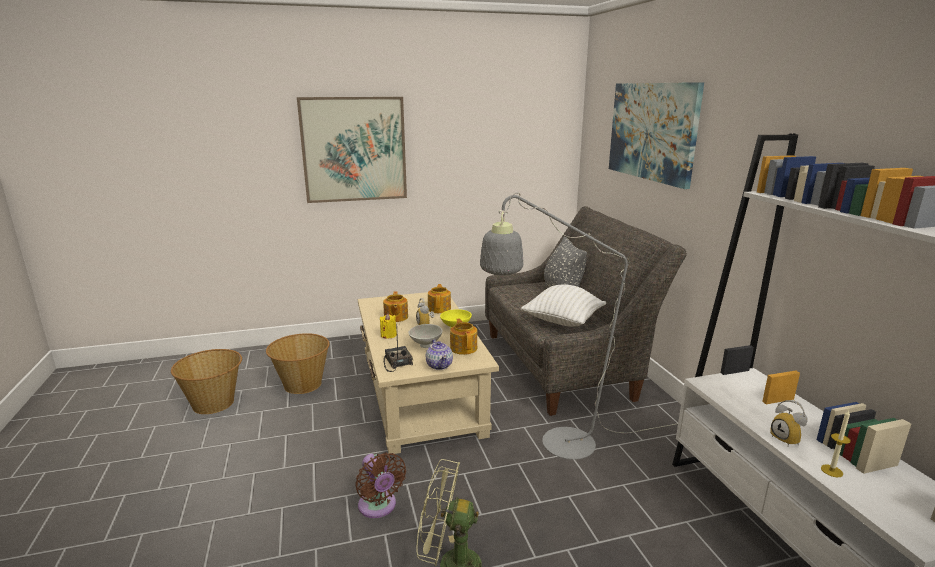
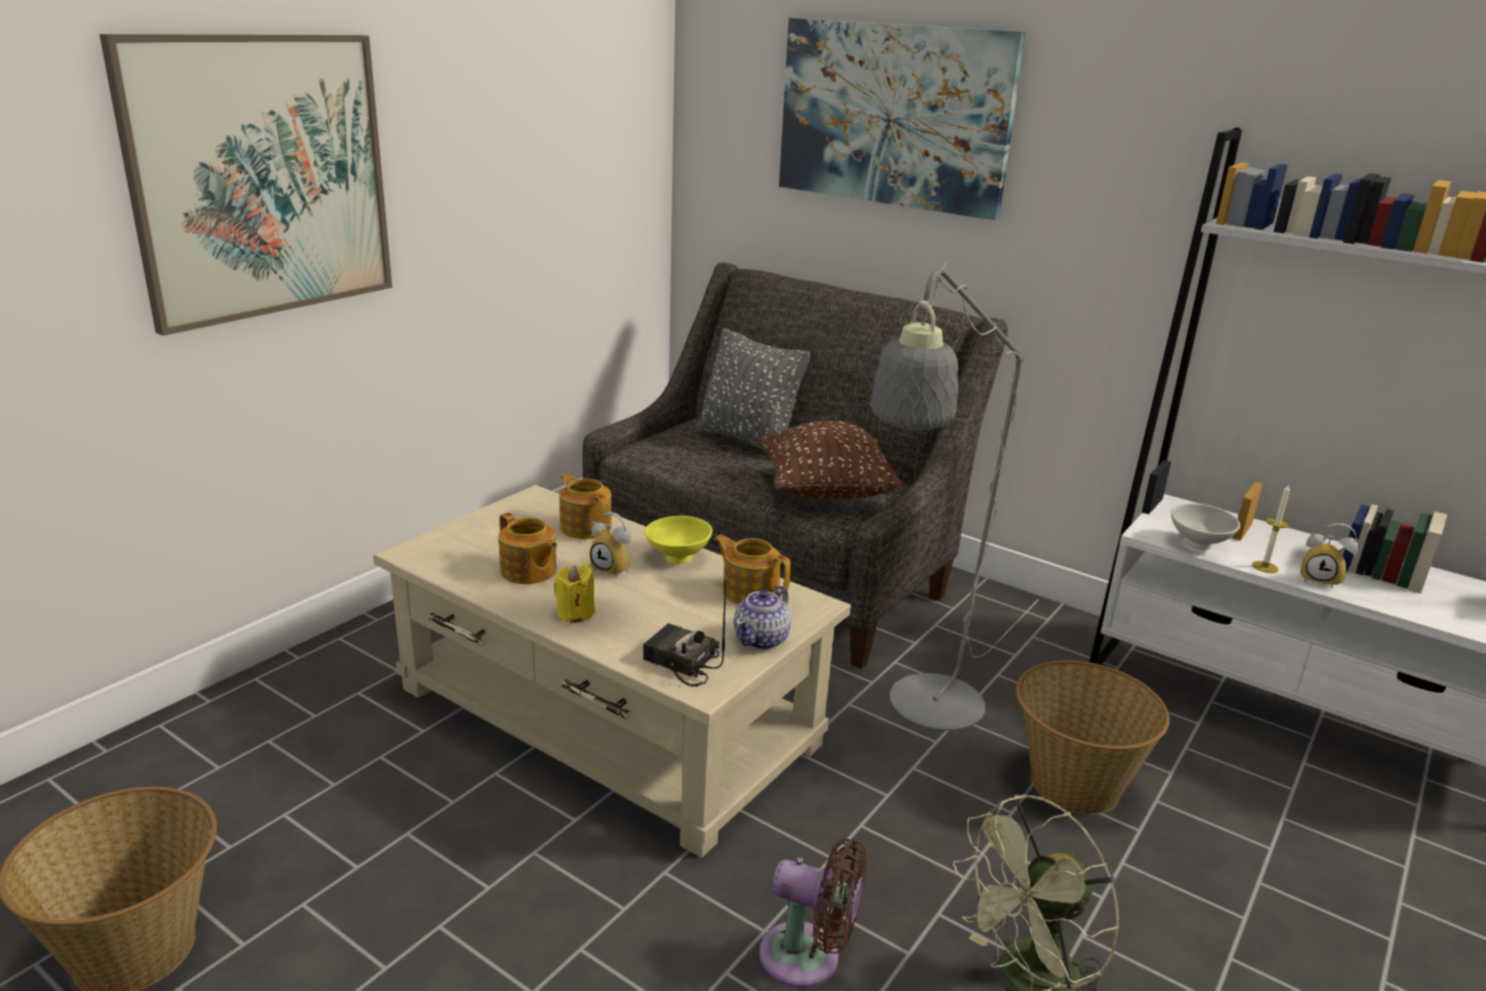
camera: 40 degrees left, 5 degrees up
(302, 384) = (322, 801): basket -> basket (1073, 785)
(426, 345) = (679, 610): white bowl -> white bowl (1200, 545)
(439, 365) = (762, 639): teapot -> teapot turned 90 degrees clockwise
(562, 322) = (825, 493): white pillow -> brown pillow
(831, 471) = (1399, 602): candle -> candle (1265, 567)

